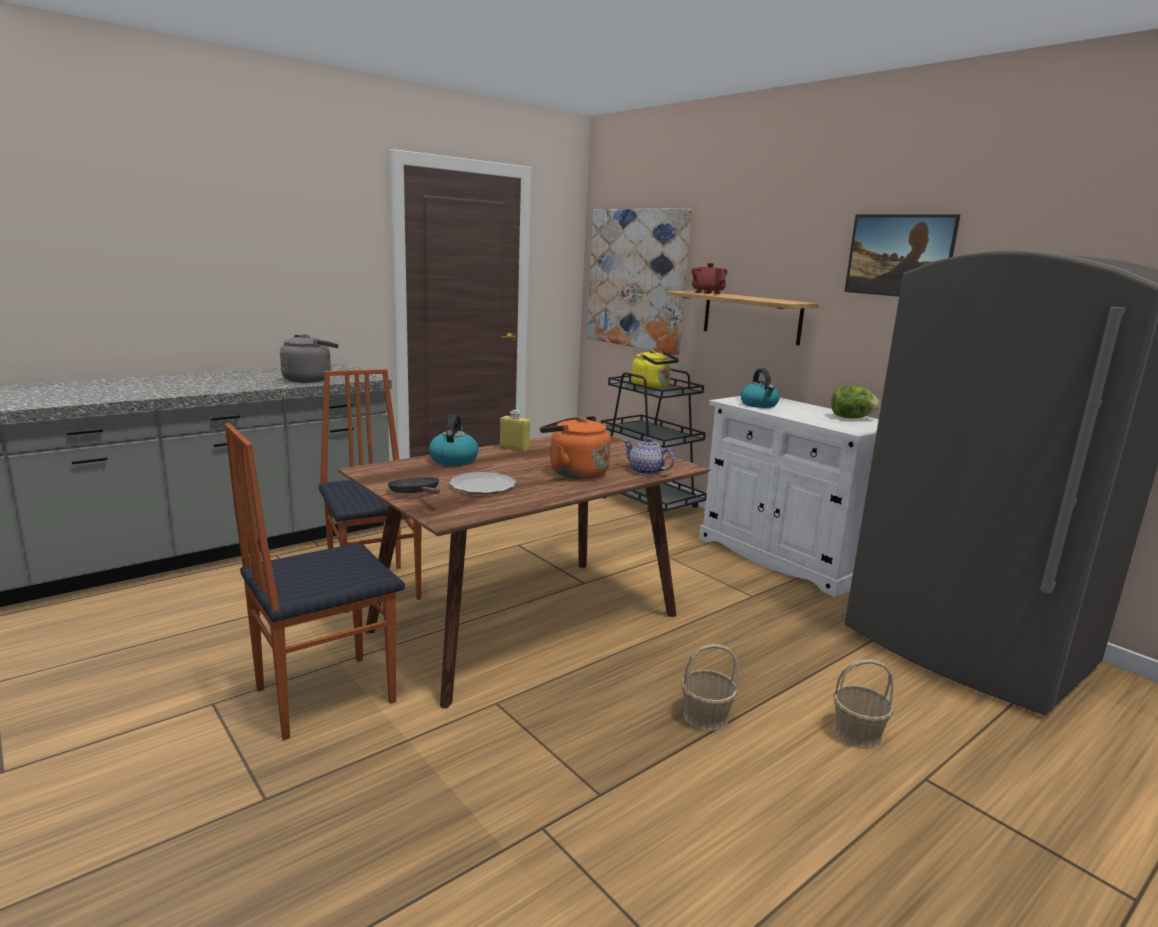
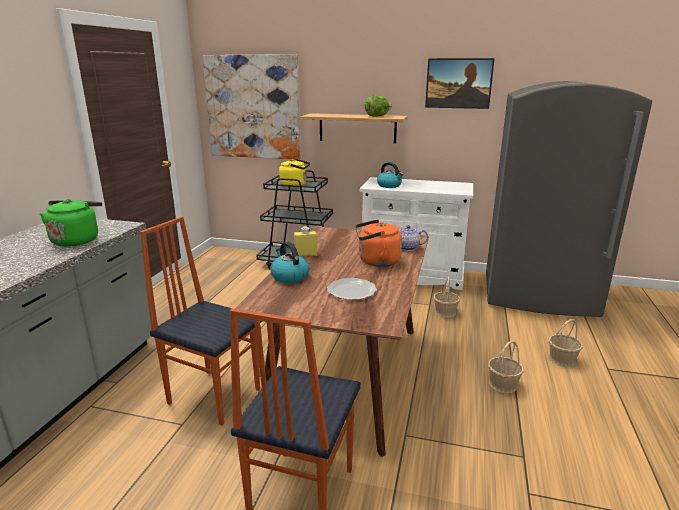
camera: 35 degrees left, 5 degrees up
(310, 379) = (77, 240): grey kettle -> green kettle
(416, 493) = (327, 313): black frying pan -> none
(707, 293) = (327, 114): red teapot -> none
(761, 612) = (445, 312): none -> basket
(851, 418) = (444, 184): lettuce -> lettuce (377, 116)

